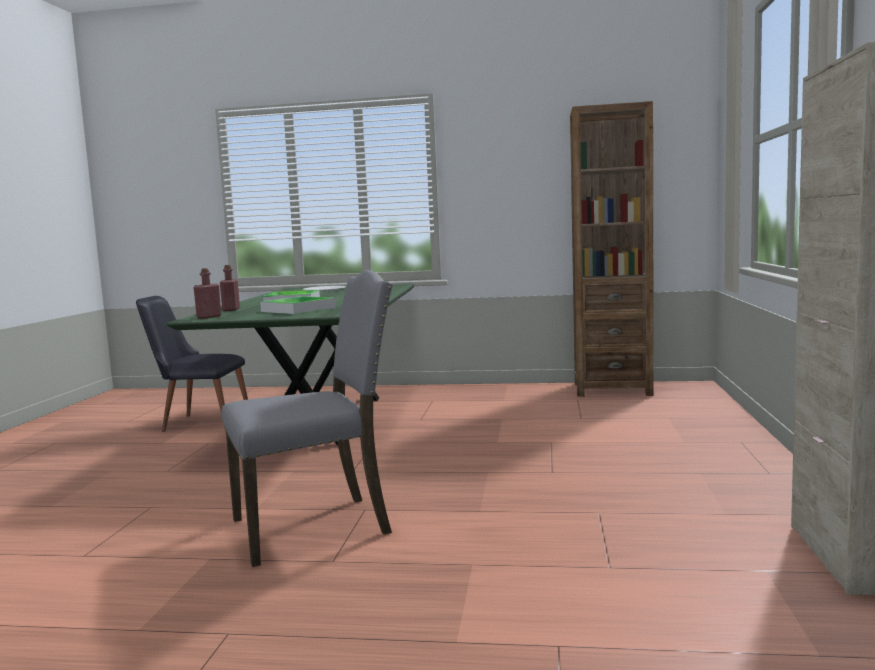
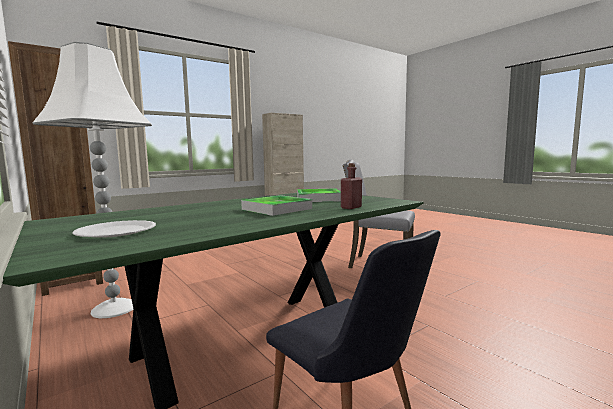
camera: 135 degrees left, 0 degrees up
(209, 317) = (386, 201): red bottle -> none
(486, 397) = (113, 309): none -> white floor lamp

